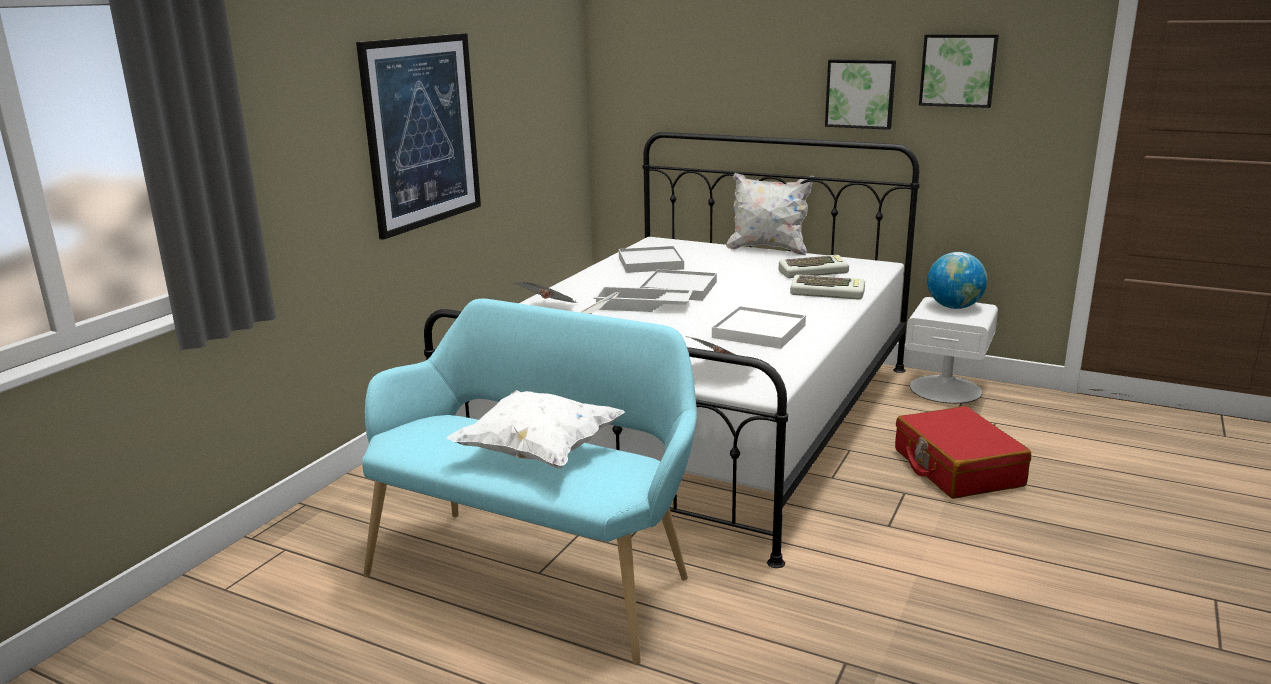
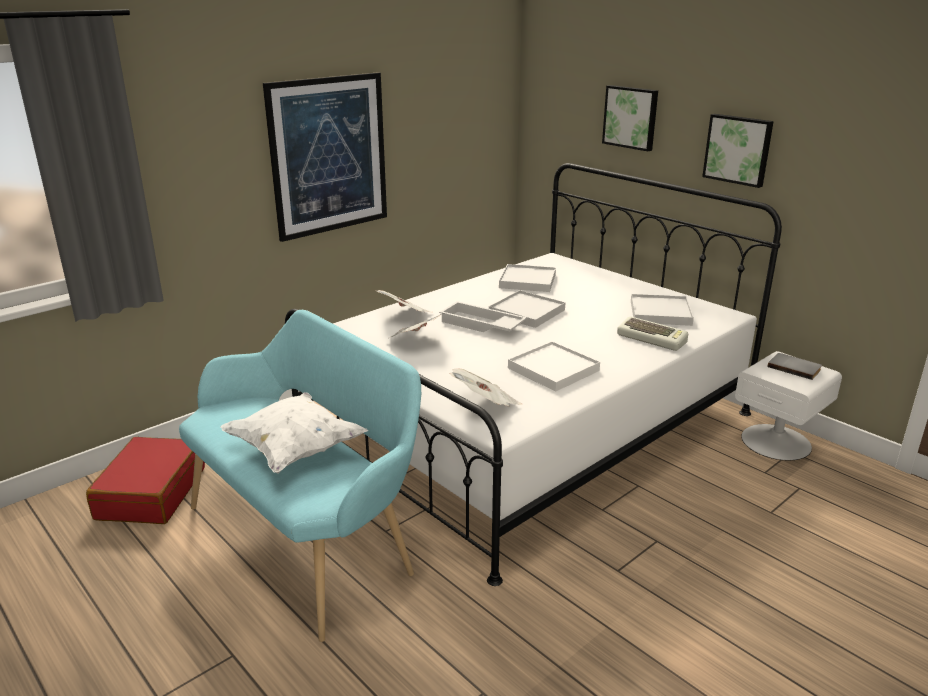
camera: 20 degrees right, 5 degrees up
(768, 249) = (642, 281): white pillow -> none
(813, 272) = (660, 313): keyboard -> white tray
(954, 307) = (794, 367): globe -> grey book
(956, 468) = (725, 527): red suitcase -> red suitcase (151, 493)
(958, 70) = (831, 138): picture -> picture (631, 117)

